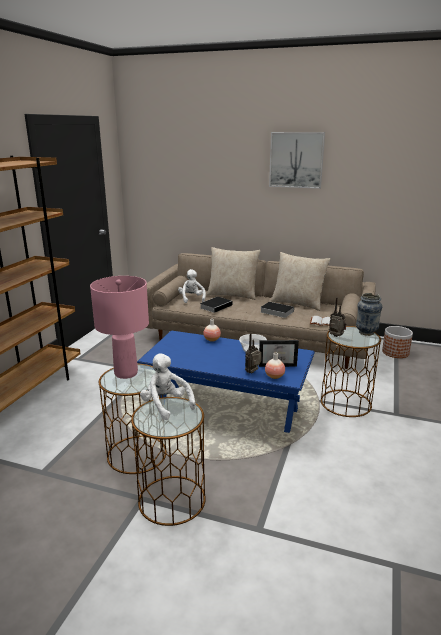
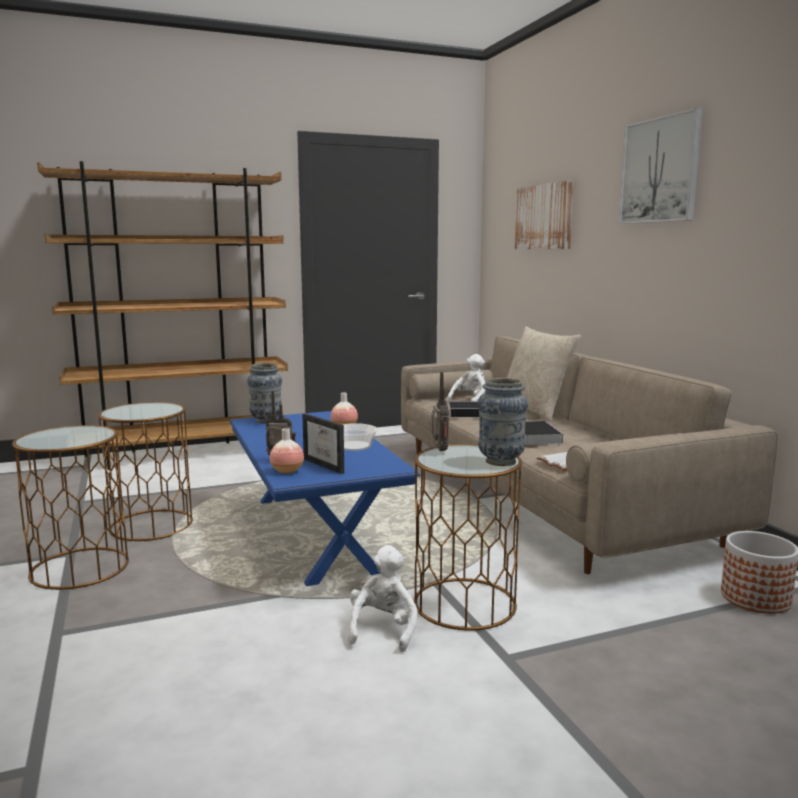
camera: 50 degrees right, 10 degrees down
(125, 373) = (150, 407): pink table lamp -> none
(162, 353) = (266, 421): none -> vase
(166, 405) = (90, 431): white plush toy -> white plush toy (383, 629)
(195, 176) = (544, 217): none -> picture
(298, 303) = (603, 440): beige pillow -> none

